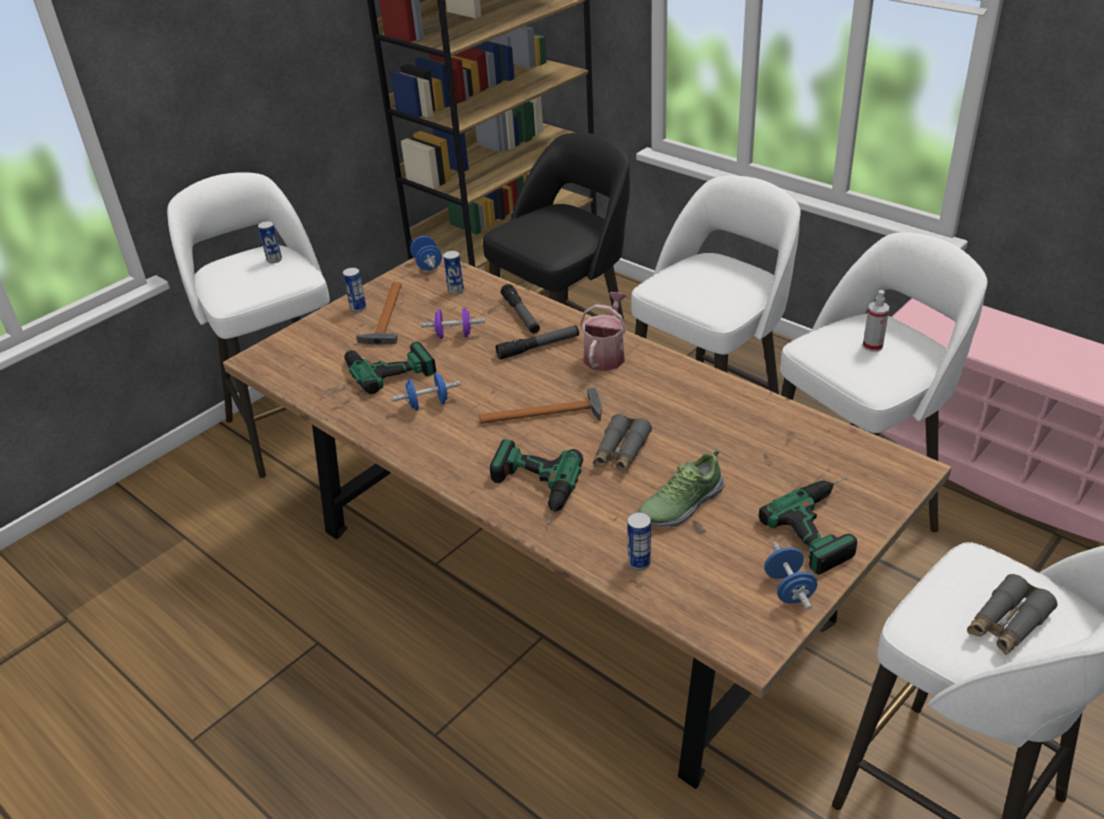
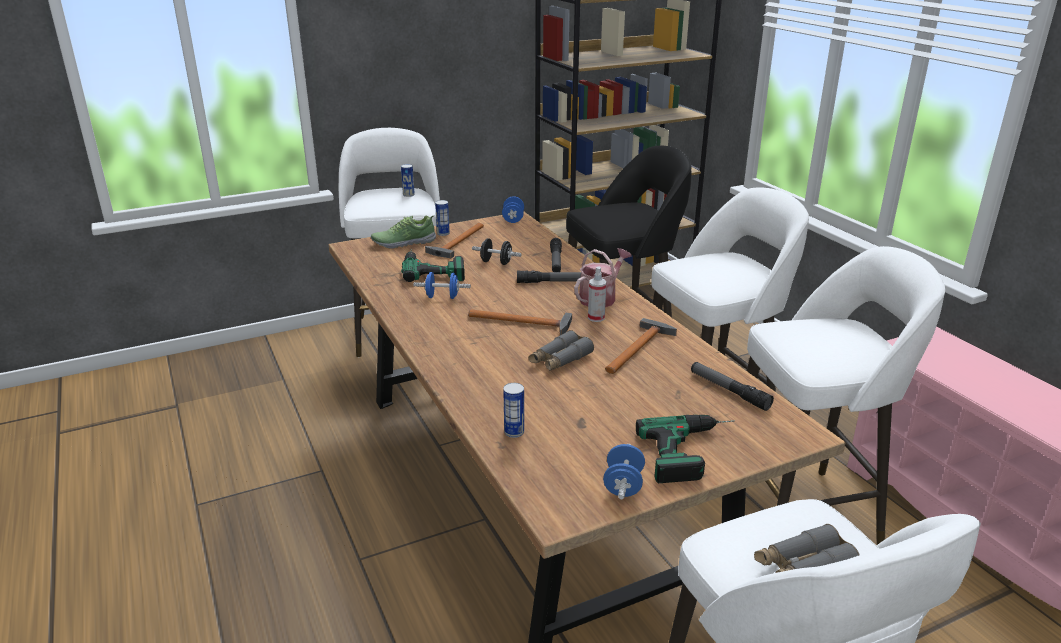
camera: 20 degrees right, 10 degrees down
(454, 335) = (496, 262): purple dumbbell -> black dumbbell
(456, 291) = (520, 238): can -> none
(530, 491) = (470, 366): power drill -> none
(680, 504) = (579, 404): shoe -> shoe (404, 242)
(691, 411) = (639, 348): none -> hammer
(813, 439) = (729, 391): none -> flashlight
(872, 346) = (831, 339): spray bottle -> spray bottle (596, 318)

